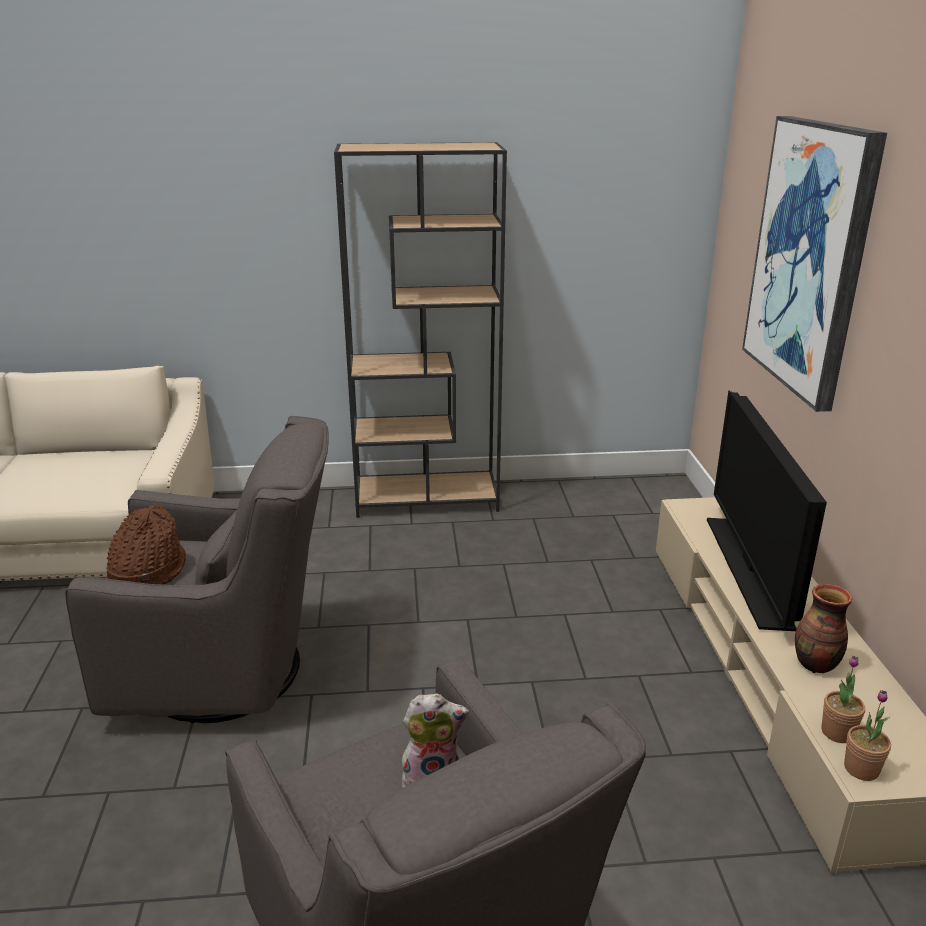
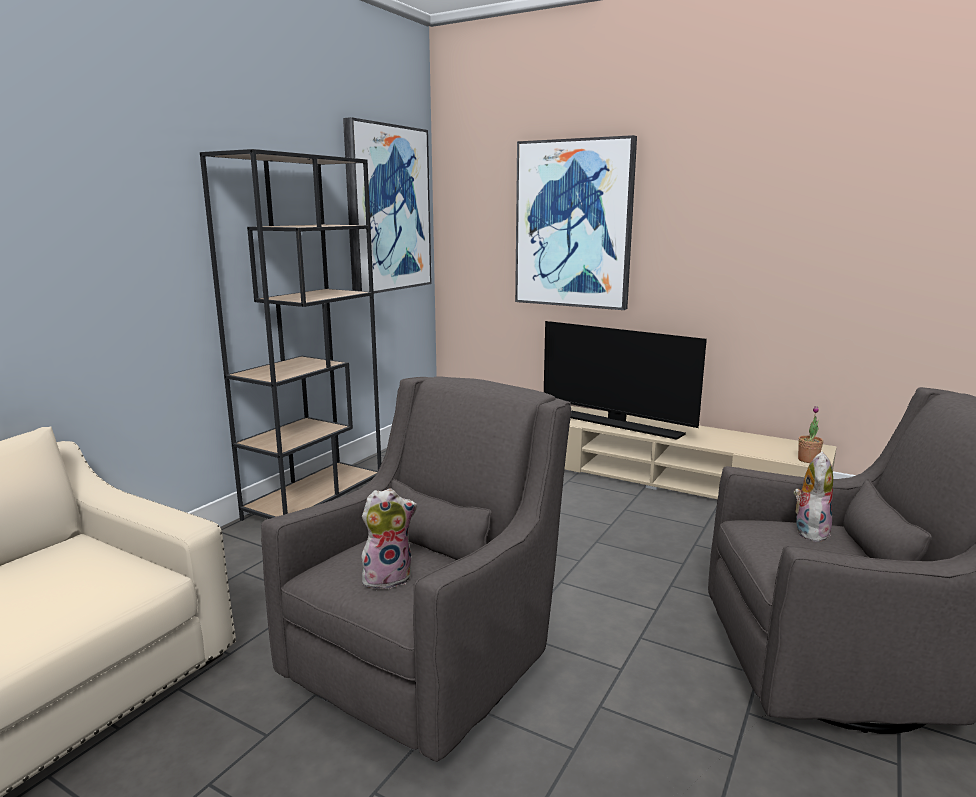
camera: 55 degrees left, 10 degrees down
(147, 572) = (388, 577): brown hat -> plush toy
(619, 194) = (387, 209): none -> picture
(815, 664) = (718, 440): vase -> none
(837, 732) = (777, 455): potted plant -> none

